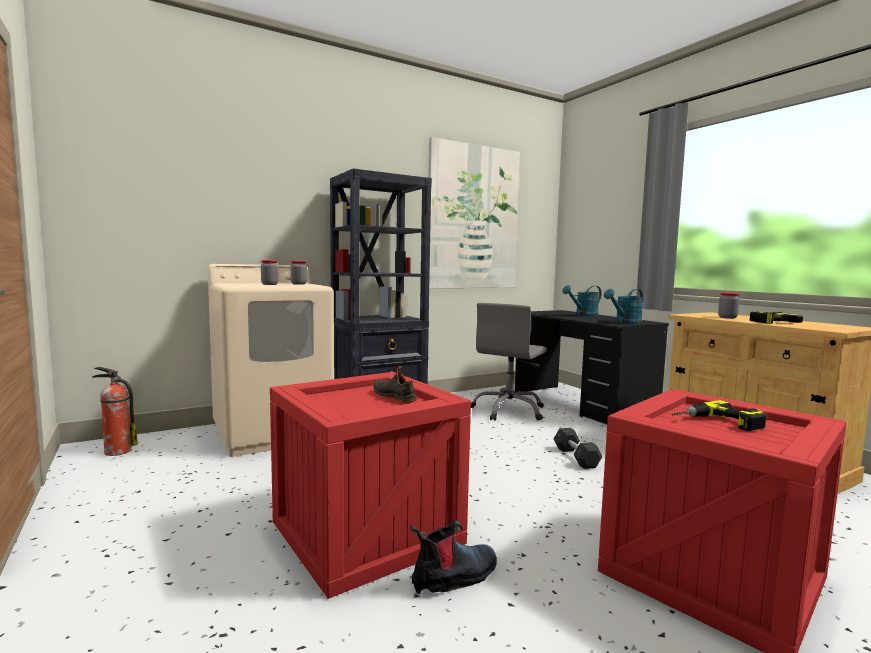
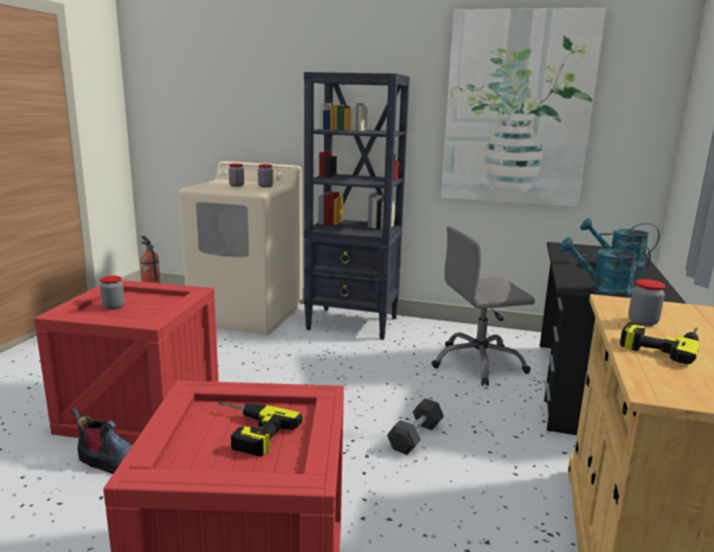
camera: 45 degrees right, 10 degrees up
(350, 404) = (113, 307): none -> jar
(395, 397) = (153, 310): black shoe -> none

